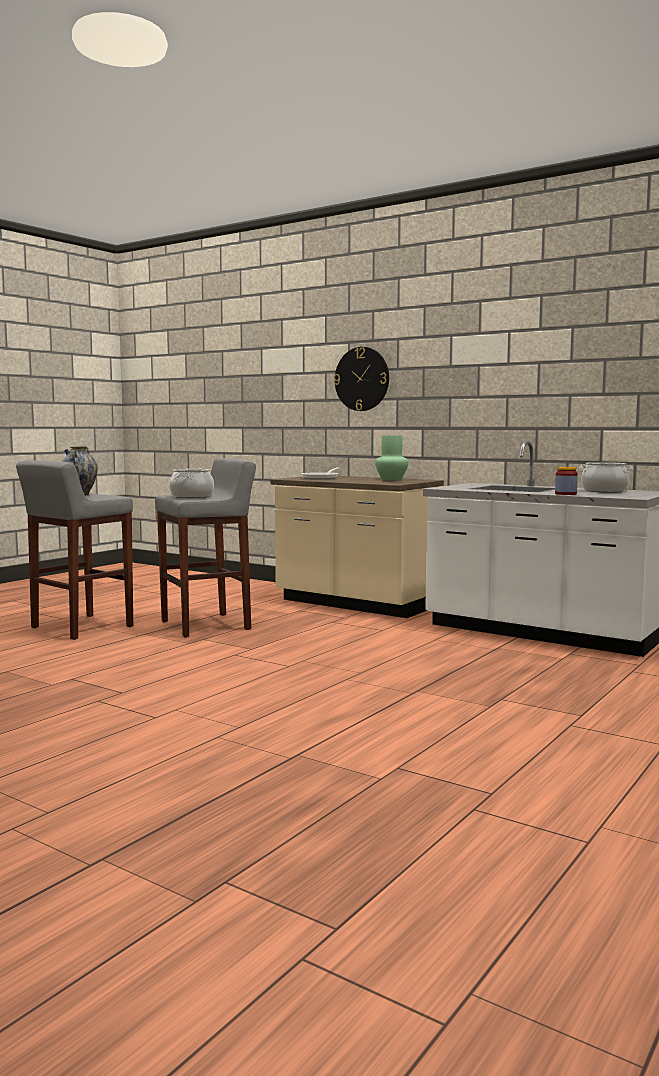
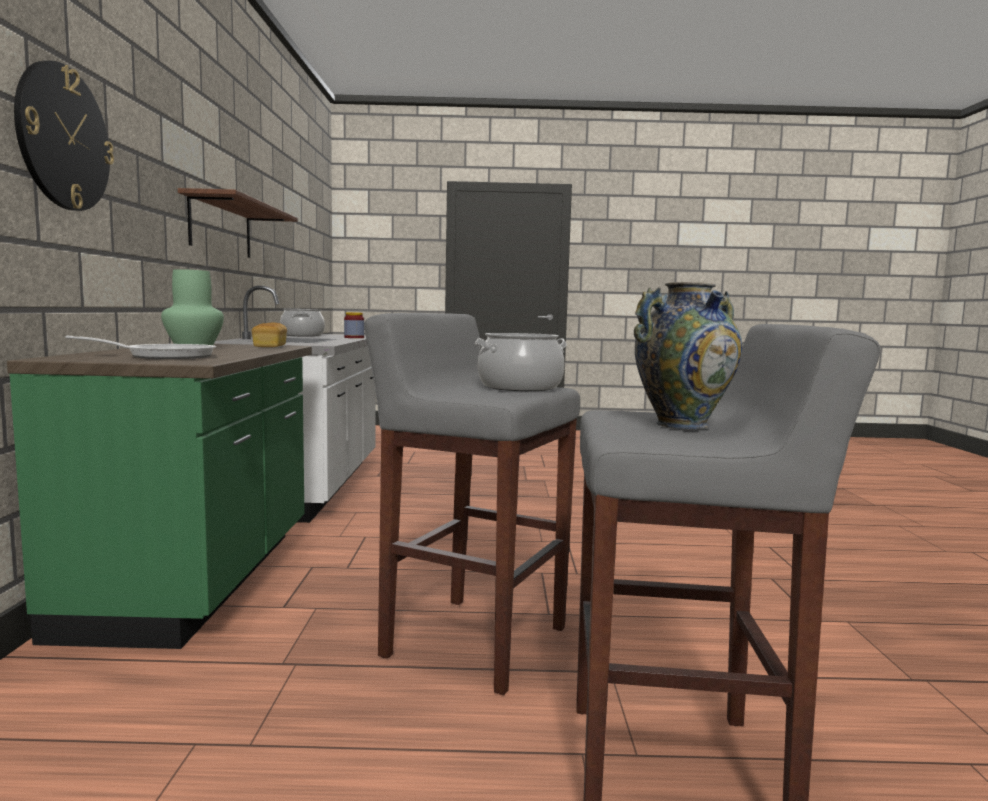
camera: 125 degrees left, 0 degrees up
(355, 604) = (199, 580): beige counter -> green counter
(384, 482) = (270, 347): none -> bread
(528, 395) = (221, 228): none -> shelf

